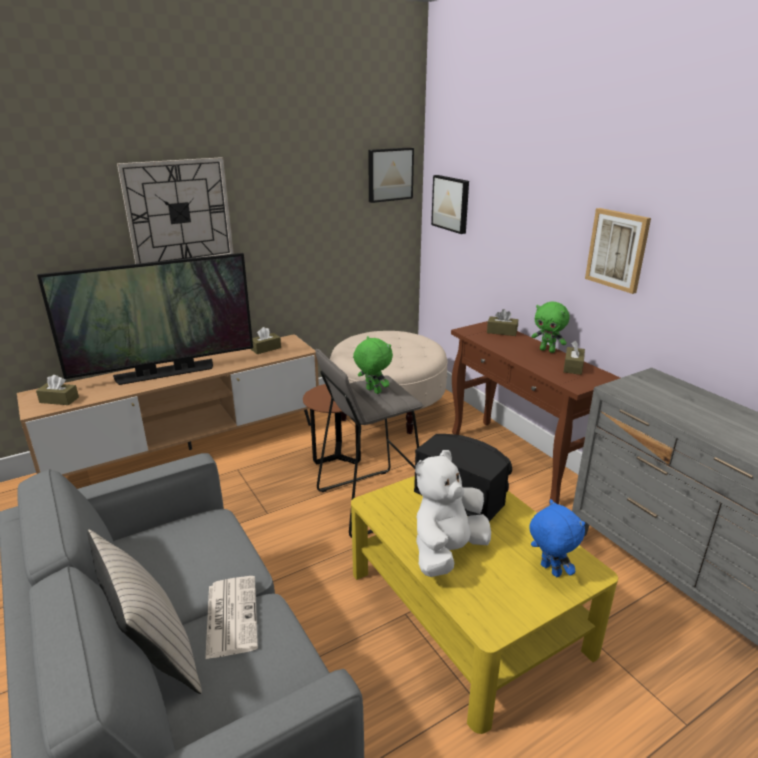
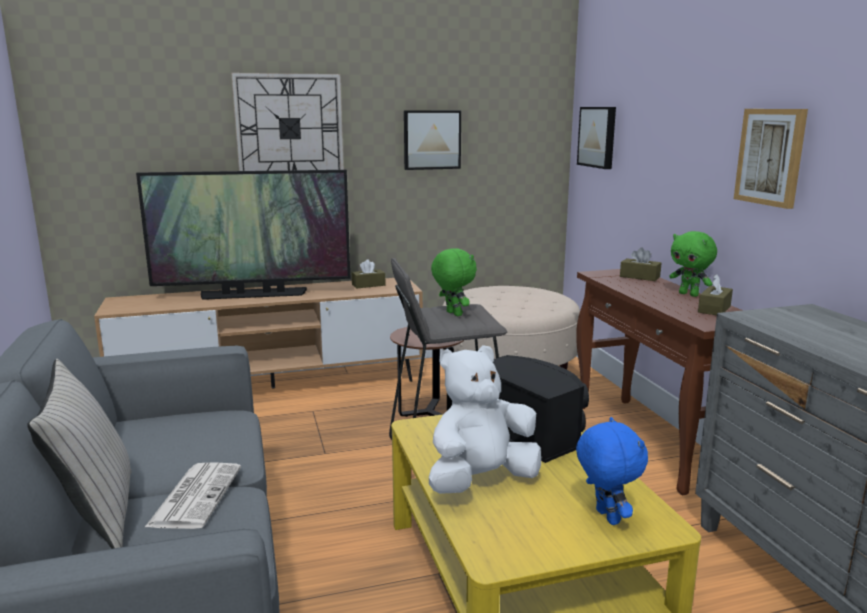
camera: 15 degrees right, 10 degrees down
(59, 400) = (139, 305): brown tissue box -> none
(389, 174) = (530, 106): picture -> picture (431, 139)

